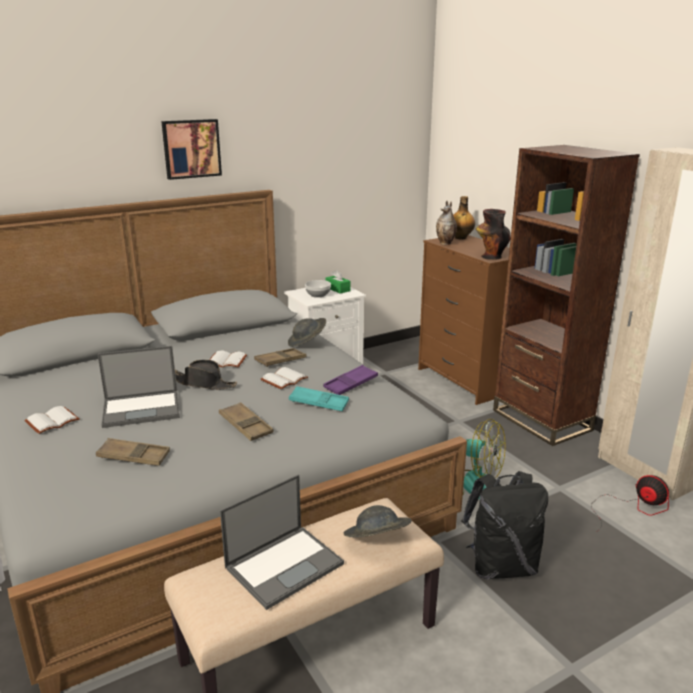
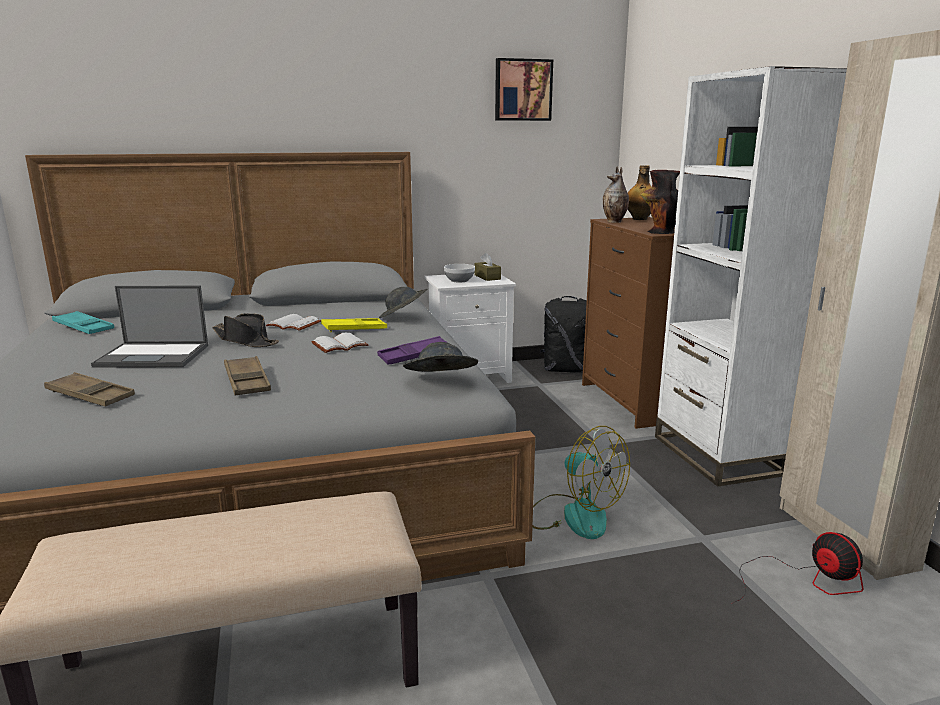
camera: 15 degrees right, 5 degrees down
(52, 420) = (52, 357): white book -> none
(191, 148) = (316, 97): picture -> picture (522, 90)
(280, 360) = (354, 329): brown tray -> yellow tray
(285, 565) = (182, 545): laptop -> none
(319, 403) = (356, 369): turquoise tray -> turquoise tray (84, 327)
(337, 289) = (487, 277): green tissue box -> brown tissue box
(376, 541) = (325, 536): grey hat -> grey hat (440, 381)
(501, 566) = (562, 624): black backpack -> black backpack (566, 370)
(541, 420) = (717, 455): brown bookcase -> white bookcase

